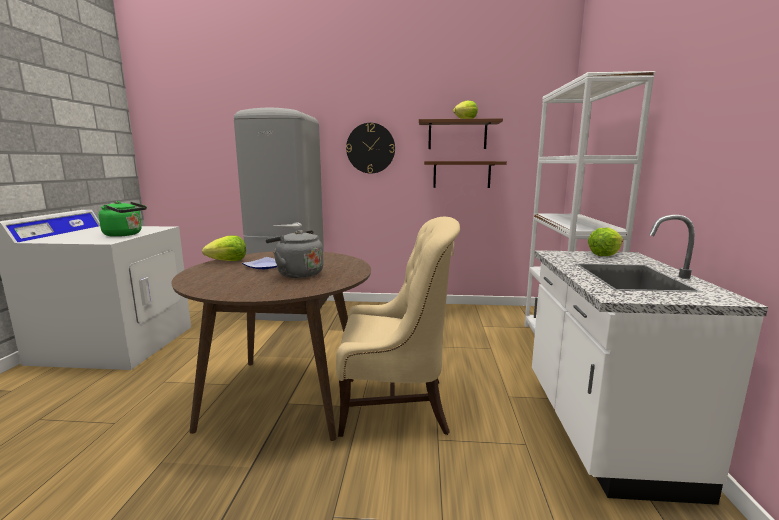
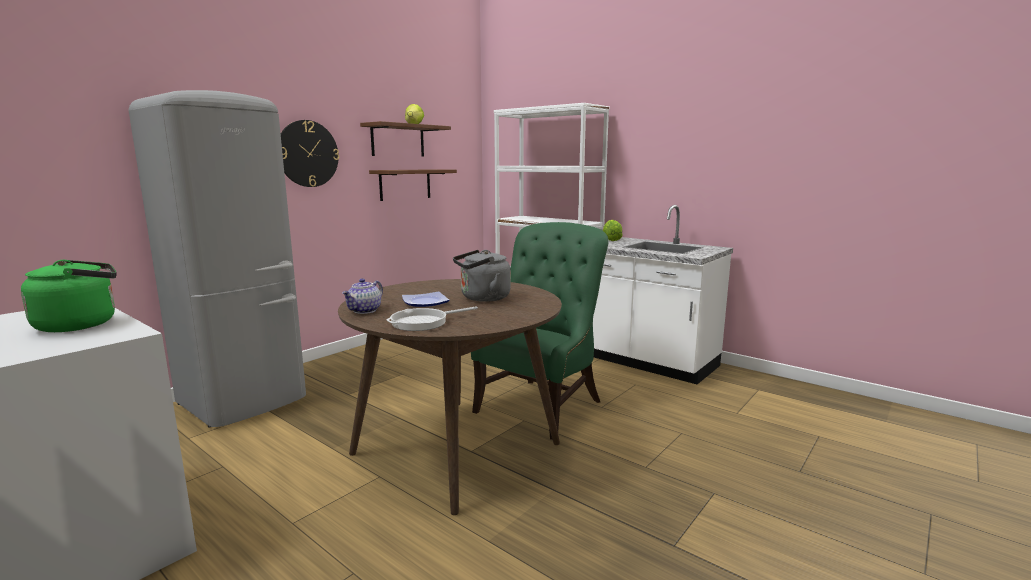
camera: 55 degrees left, 0 degrees up
(207, 276) = (423, 322): none -> frying pan
(228, 261) = (365, 311): lettuce -> teapot
(396, 404) = (540, 406): beige chair -> green chair

